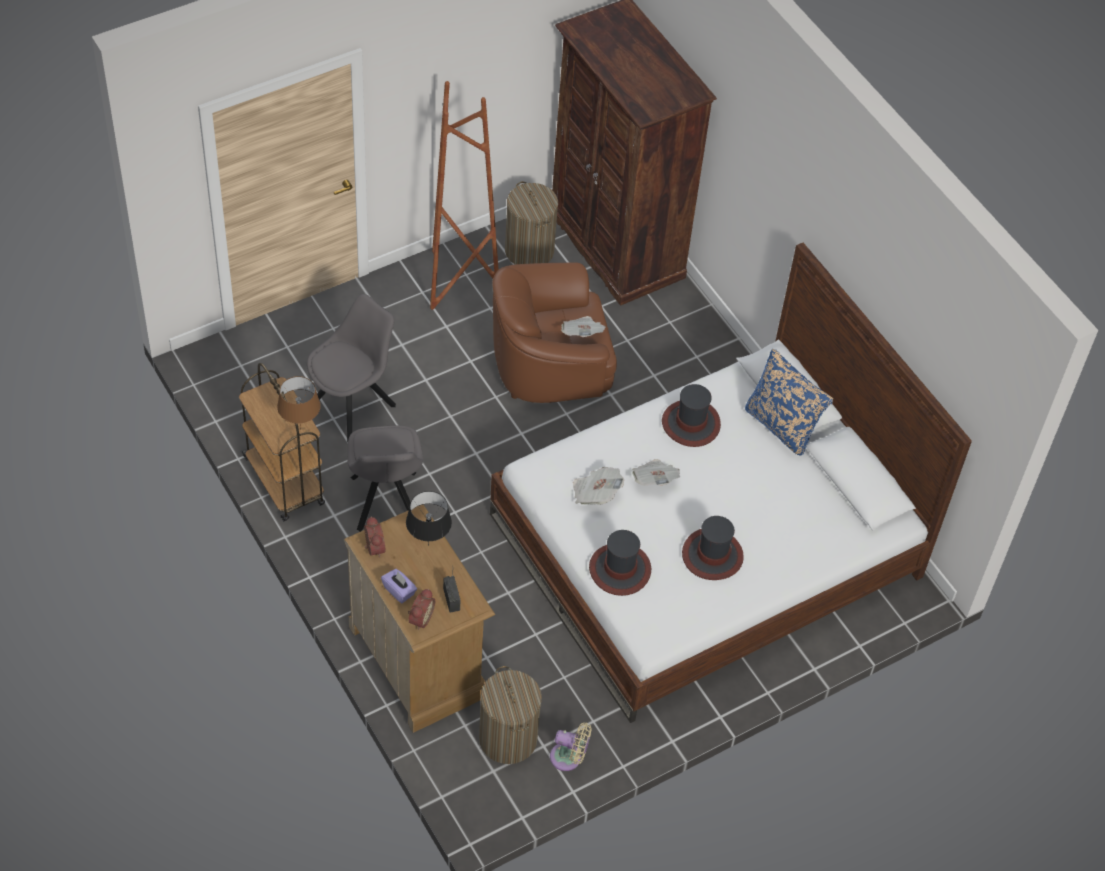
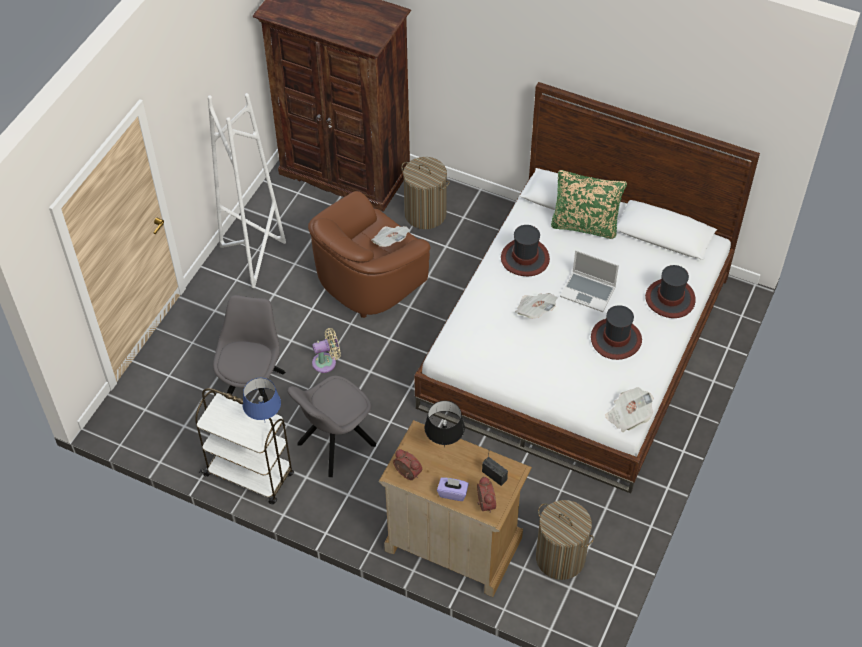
camera: 30 degrees left, 0 degrees up
(284, 483) = (250, 476): brown cart -> white cart
(300, 429) = (265, 422): brown table lamp -> blue table lamp
(386, 502) = (335, 444): grey chair -> grey chair turned 90 degrees clockwise
(455, 280) = (253, 258): brown clothes rack -> white clothes rack
(529, 250) = (288, 208): laundry basket -> laundry basket (425, 214)
(569, 758) = (611, 544): beige fan -> beige fan (327, 362)
(595, 493) = (504, 344): newspaper -> newspaper (628, 416)
(620, 569) = (565, 387): hat -> hat (670, 299)
(726, 493) = (588, 292): none -> laptop
(781, 428) = (585, 227): blue pillow -> green pillow

